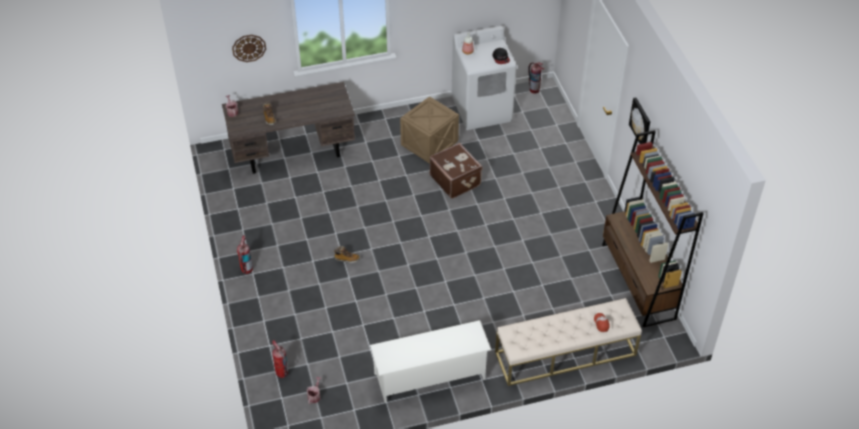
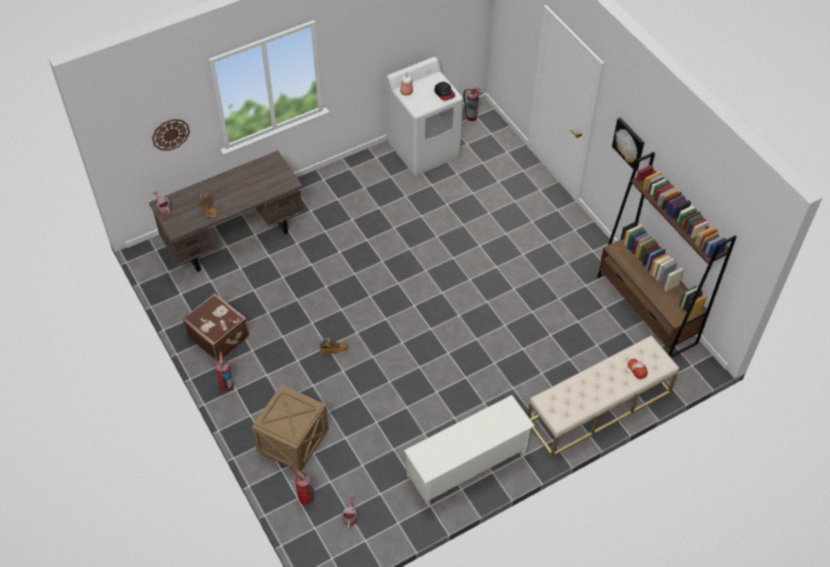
camera: 15 degrees left, 5 degrees up
(429, 144) = (380, 199): crate -> crate (292, 441)
(455, 180) = (421, 235): brown suitcase -> brown suitcase (219, 336)

